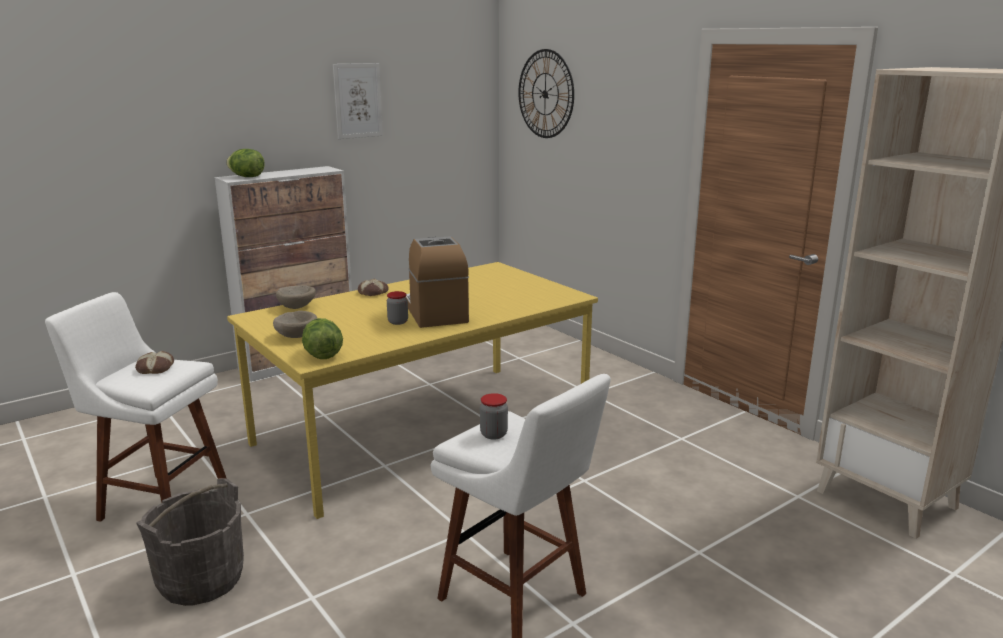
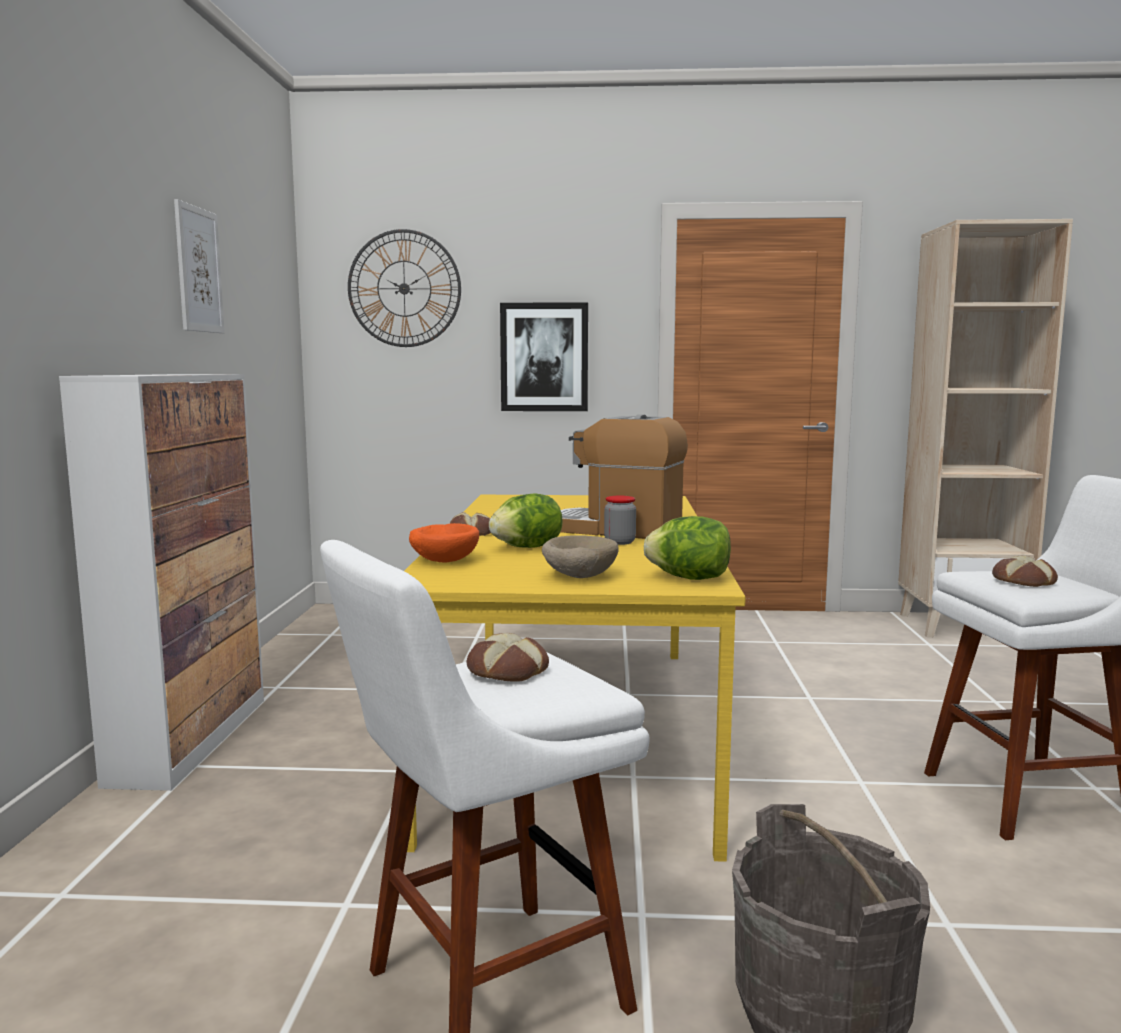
camera: 50 degrees left, 10 degrees down
(247, 177) = (131, 374): lettuce -> lettuce (527, 547)
(297, 307) = (445, 561): beige bowl -> orange bowl
(493, 434) = (1022, 581): jar -> bread
(617, 157) = (544, 357): none -> picture

